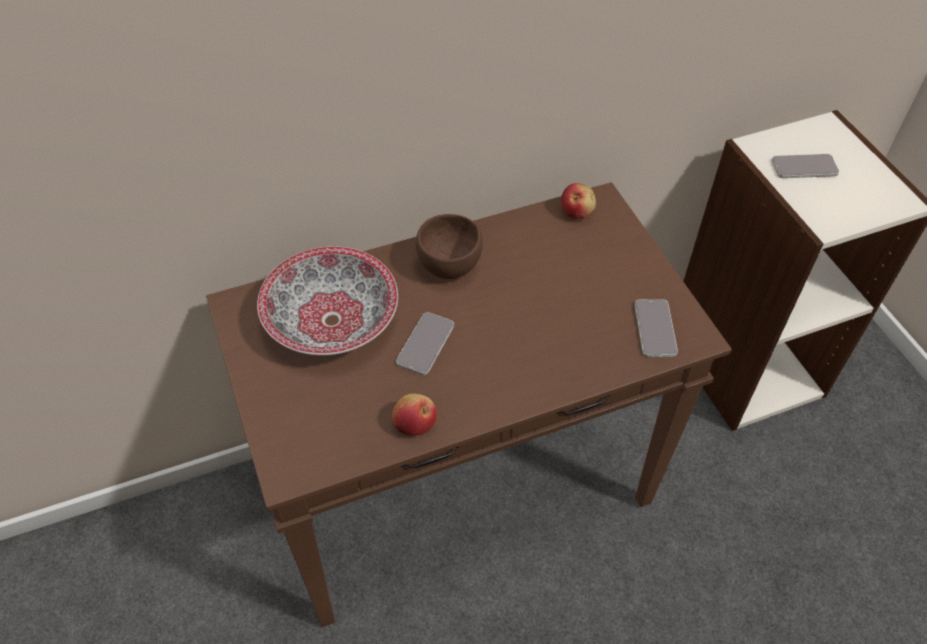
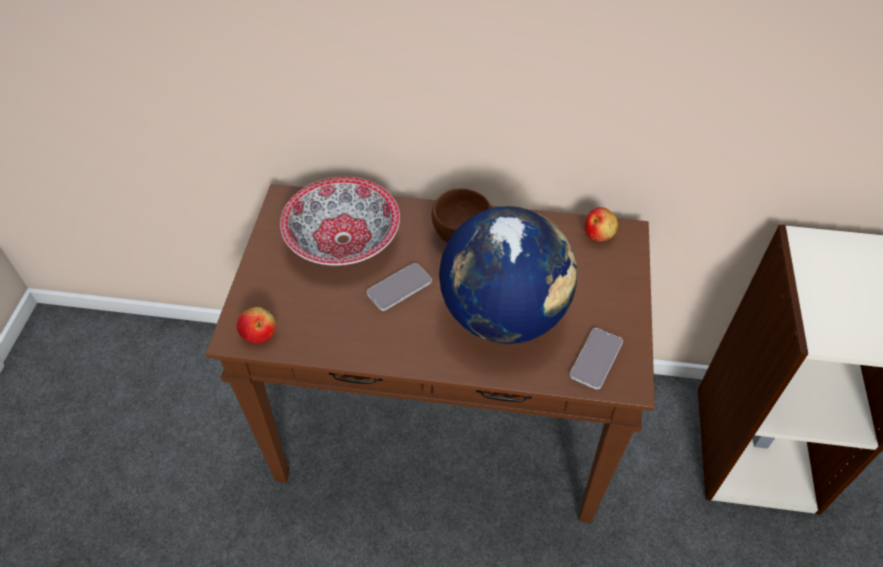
camera: 30 degrees right, 0 degrees up
(414, 423) = (348, 343): apple -> apple (259, 333)
(545, 325) = (504, 315): none -> globe
(804, 167) = (841, 277): phone -> none

